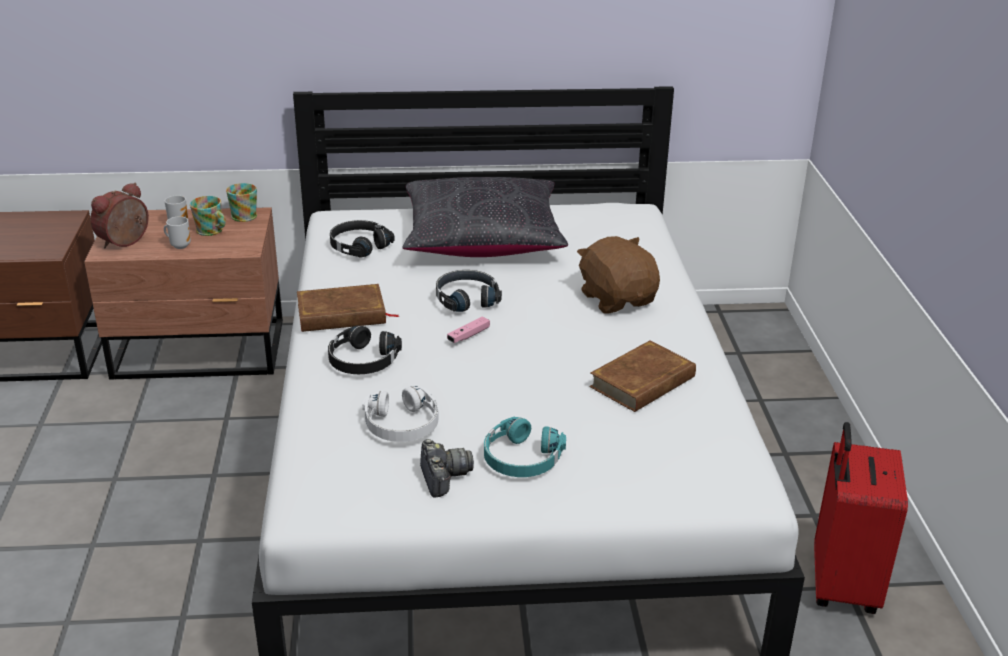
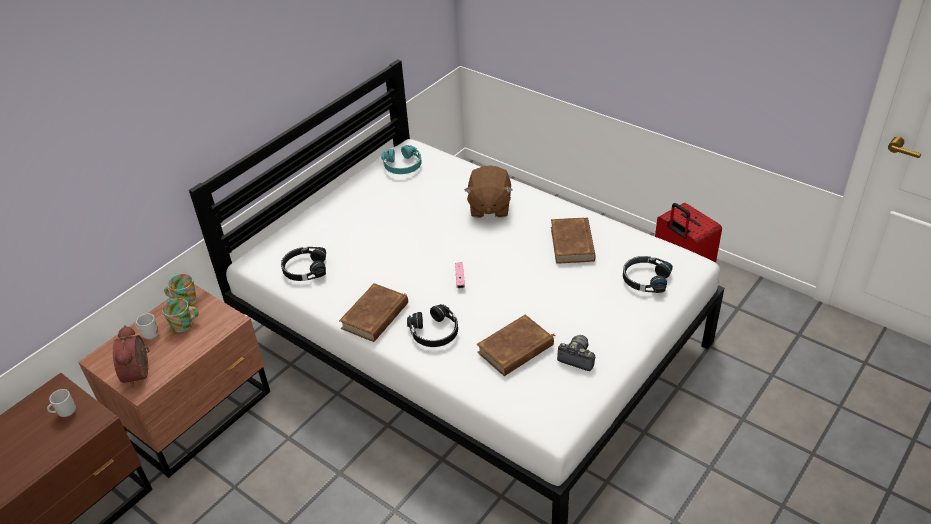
camera: 45 degrees left, 10 degrees up
(180, 245) = (183, 348): mug -> mug (66, 412)
(402, 425) = (516, 349): white headphones -> brown book
(466, 298) = (422, 259): black headphones -> black headphones (645, 279)
(482, 238) = (363, 217): black pillow -> none
(521, 459) = (590, 322): turquoise headphones -> turquoise headphones (403, 165)
(617, 299) = (489, 207): brown plush toy -> brown plush toy turned 105 degrees counterclockwise

